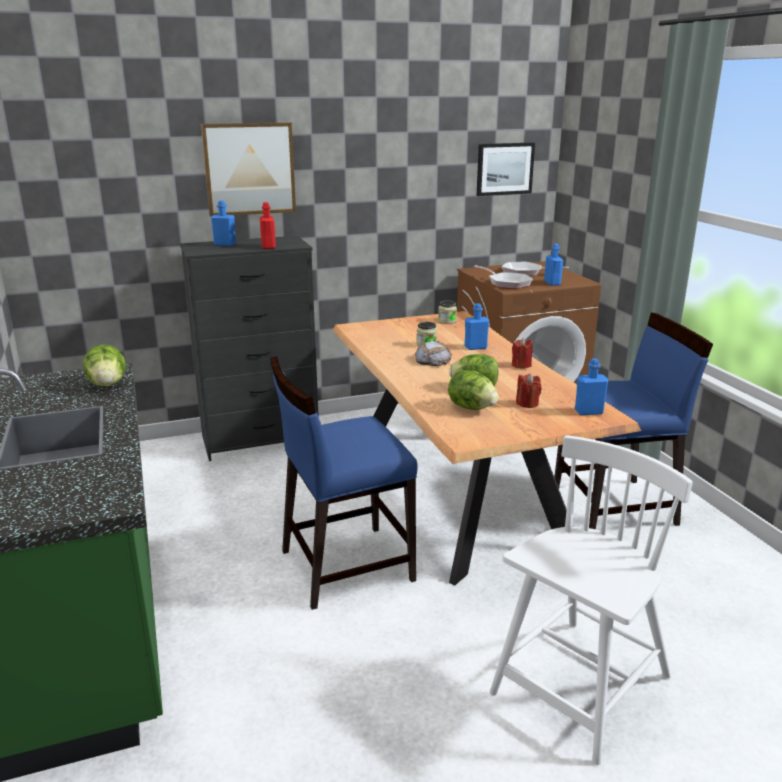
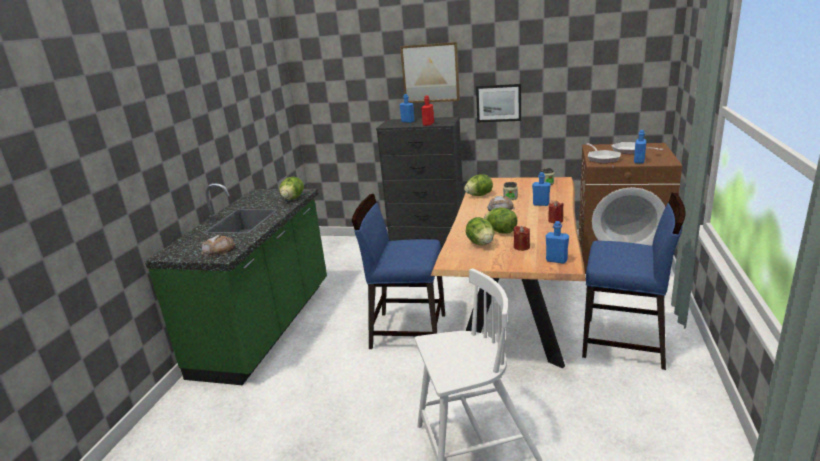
camera: 35 degrees right, 0 degrees up
(84, 494) = (219, 250): none -> bread
(380, 346) = (479, 195): none -> lettuce
(504, 169) = (626, 68): picture -> picture (498, 103)

